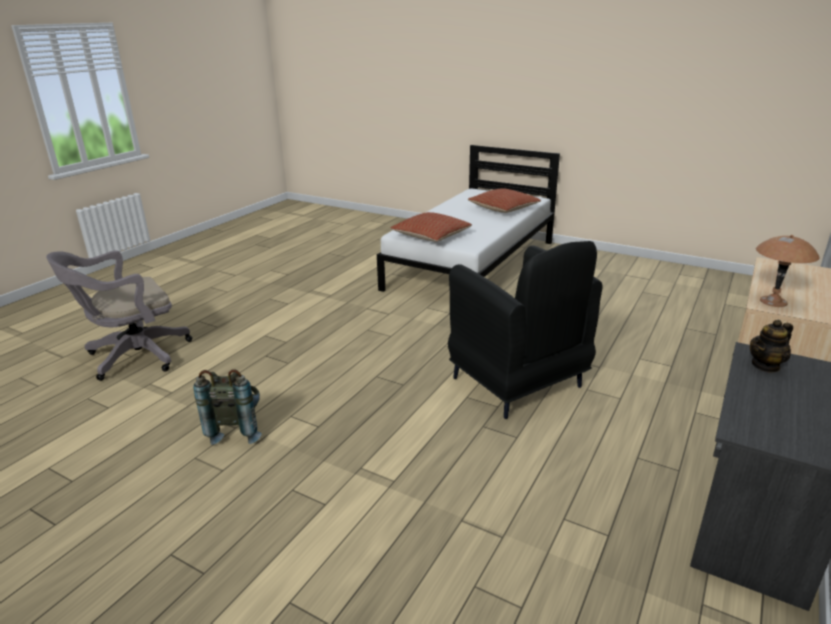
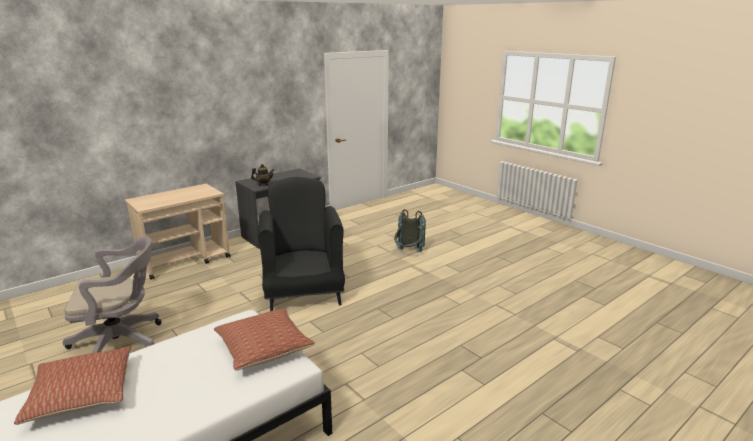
camera: 160 degrees left, 5 degrees down
(133, 357) = (615, 387): grey office chair -> grey office chair (122, 342)
(237, 429) = (494, 303): grey backpack -> grey backpack (408, 253)
(773, 301) = (205, 193): brown table lamp -> none

